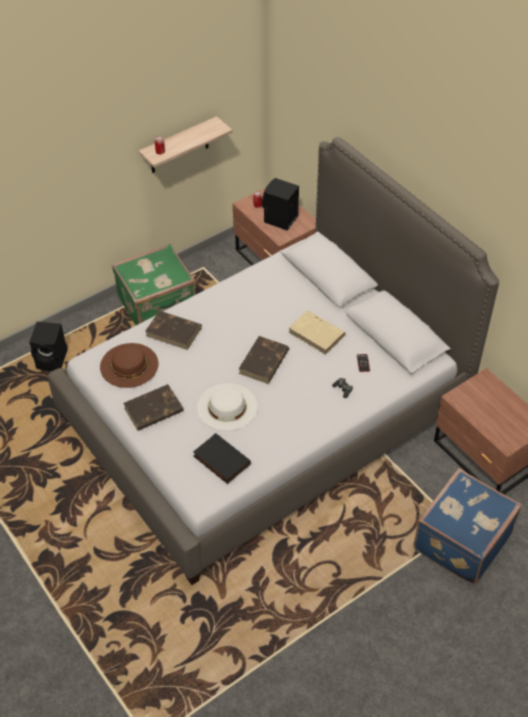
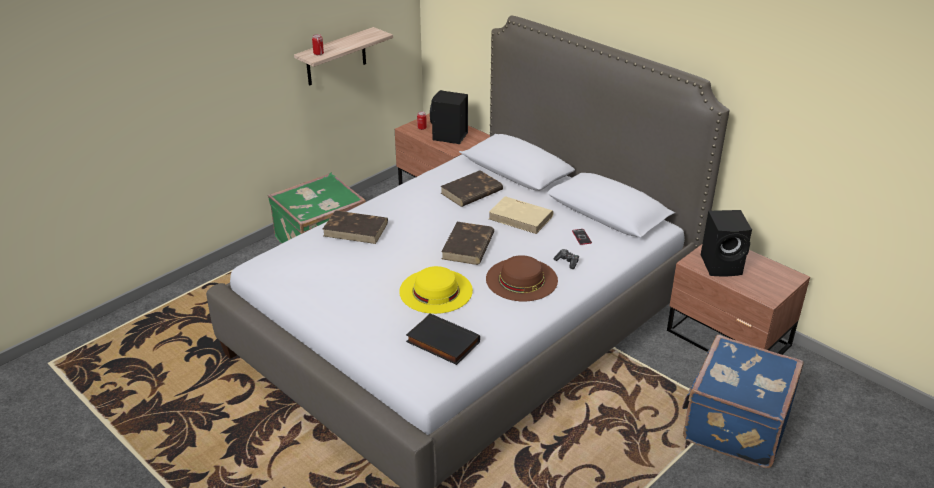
camera: 10 degrees left, 15 degrees down
(53, 360) = (206, 302): black speaker -> black speaker (722, 265)
(129, 365) = (308, 263): brown hat -> brown hat (521, 279)
(153, 410) = (346, 303): brown book -> brown book (471, 192)
(227, 407) = (435, 291): white hat -> yellow hat

